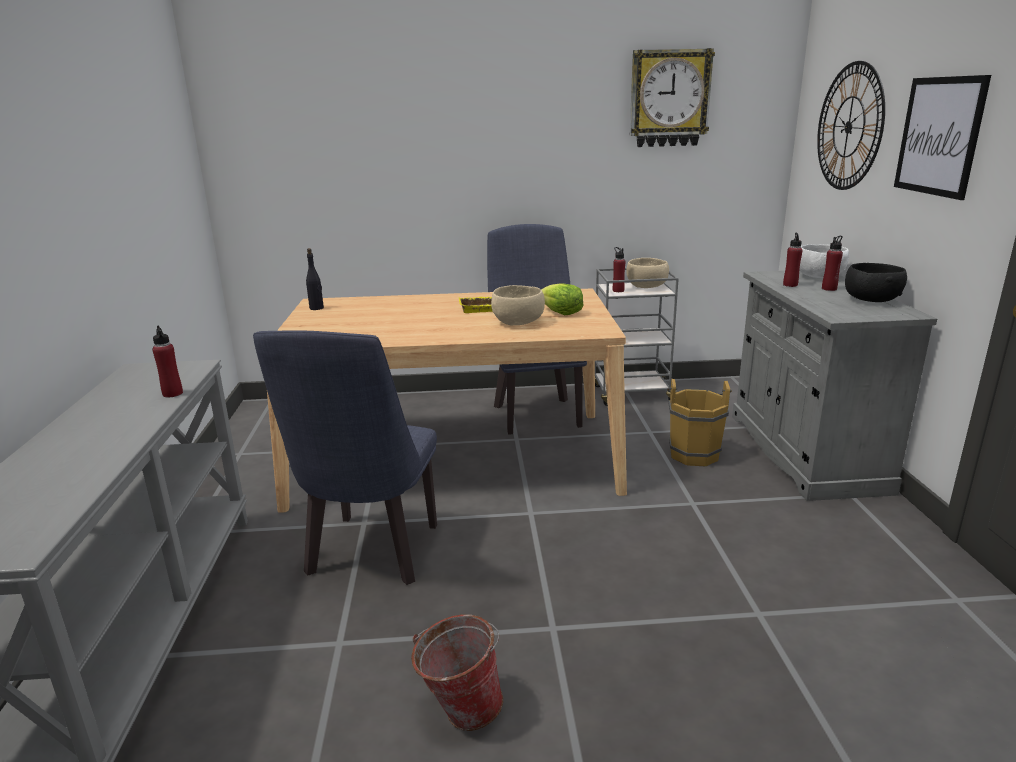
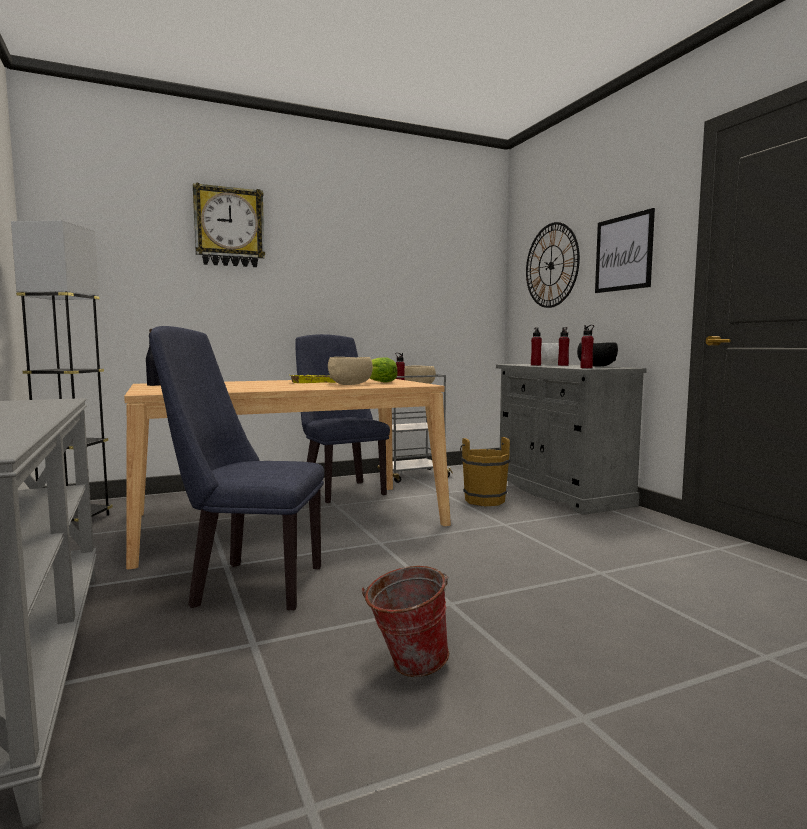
camera: 20 degrees left, 15 degrees down
(172, 393) = (56, 406): red bottle -> red bottle (586, 368)
(262, 430) = (75, 521): none -> grey floor lamp
(370, 556) = (247, 585): blue chair -> blue chair turned 105 degrees clockwise
(669, 99) = (423, 250): wall clock -> wall clock (229, 227)

